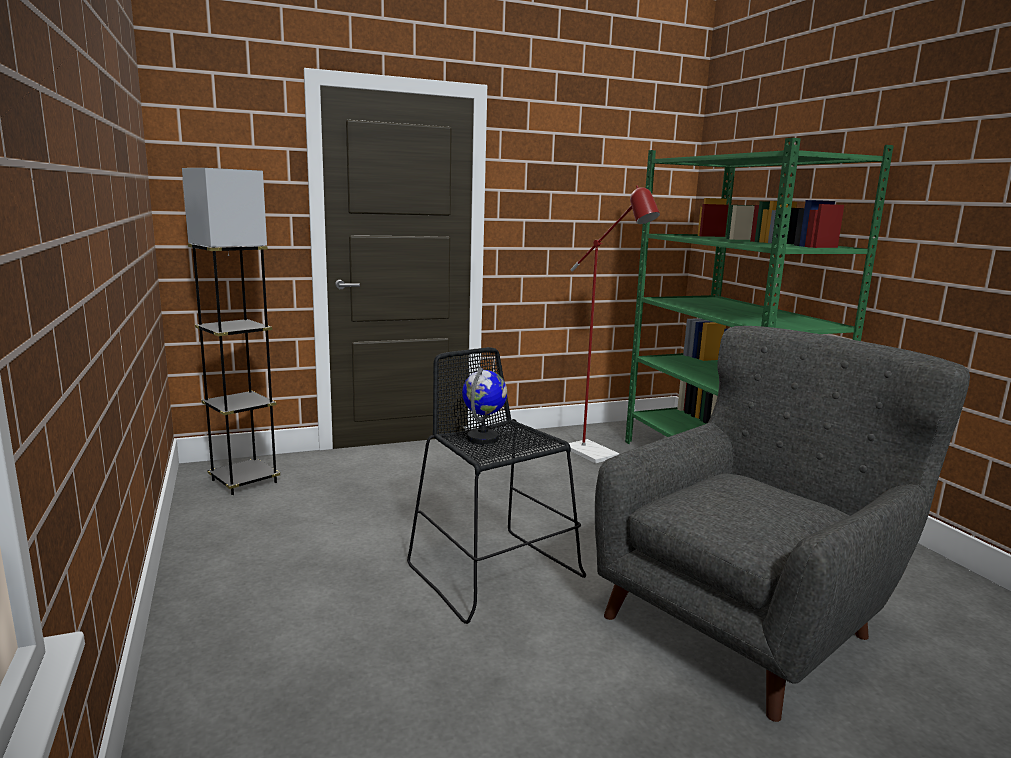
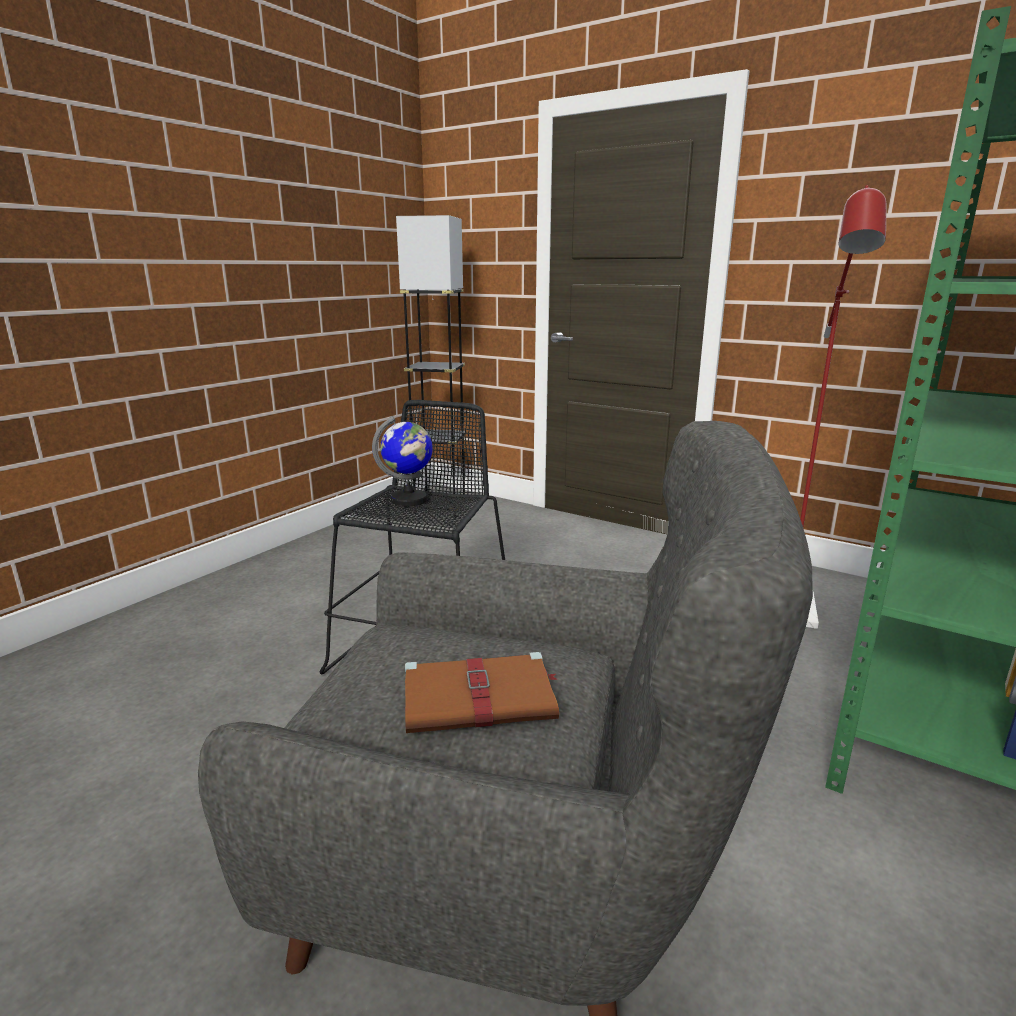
camera: 55 degrees right, 5 degrees up
(773, 501) = (481, 698): none -> brown book

